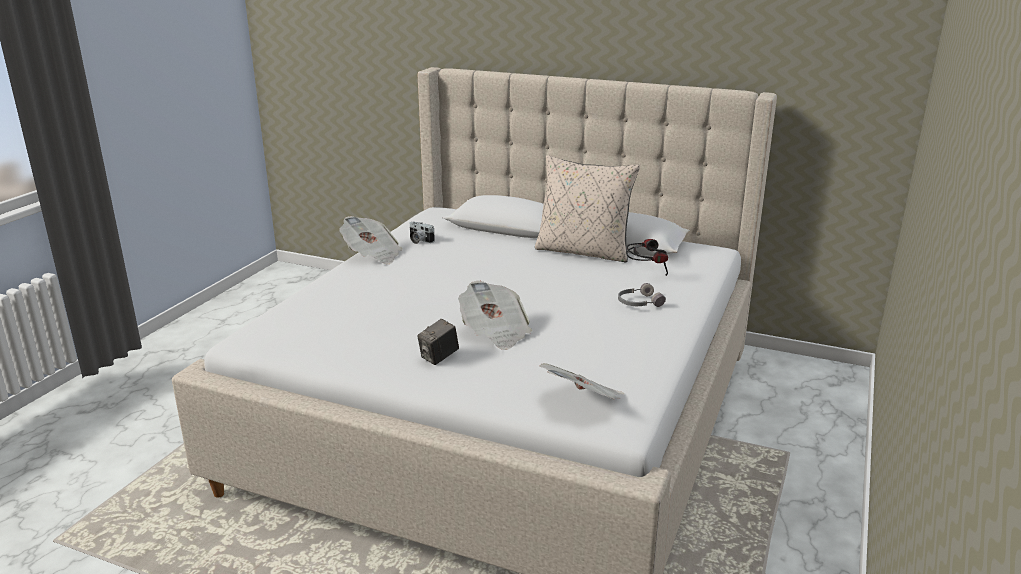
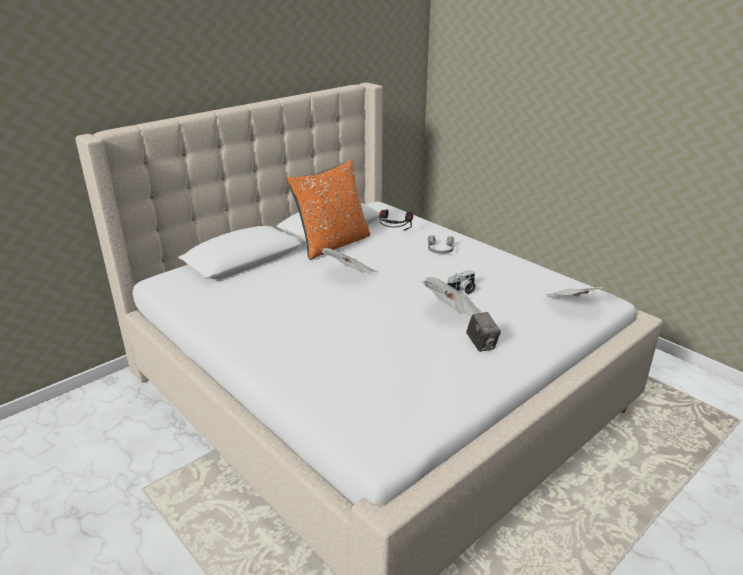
camera: 65 degrees left, 5 degrees up
(372, 255) = (235, 336): newspaper -> newspaper (350, 274)
(419, 240) = (226, 305): camera -> camera (462, 290)
(583, 251) = (333, 244): beige pillow -> orange pillow

